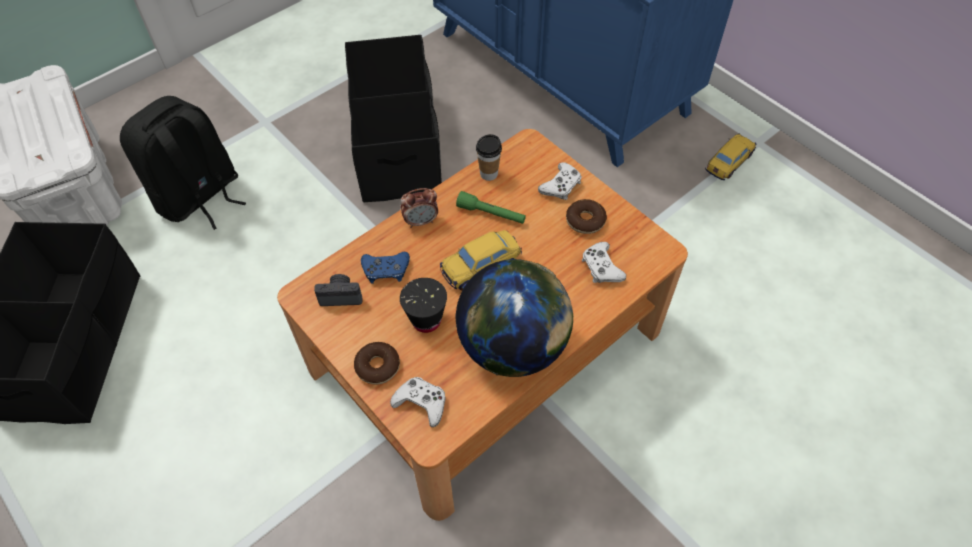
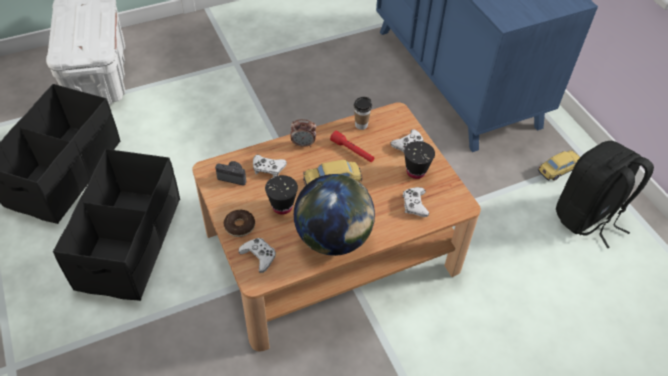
camera: 15 degrees right, 5 degrees down
(199, 197) = (175, 101): black backpack -> black backpack (587, 217)
(386, 270) = (268, 168): blue game controller -> white game controller
(397, 145) = (320, 99): black storage box -> black storage box (130, 243)
(491, 214) = (352, 151): green flashlight -> red flashlight
(585, 221) = (416, 172): donut -> black cup

